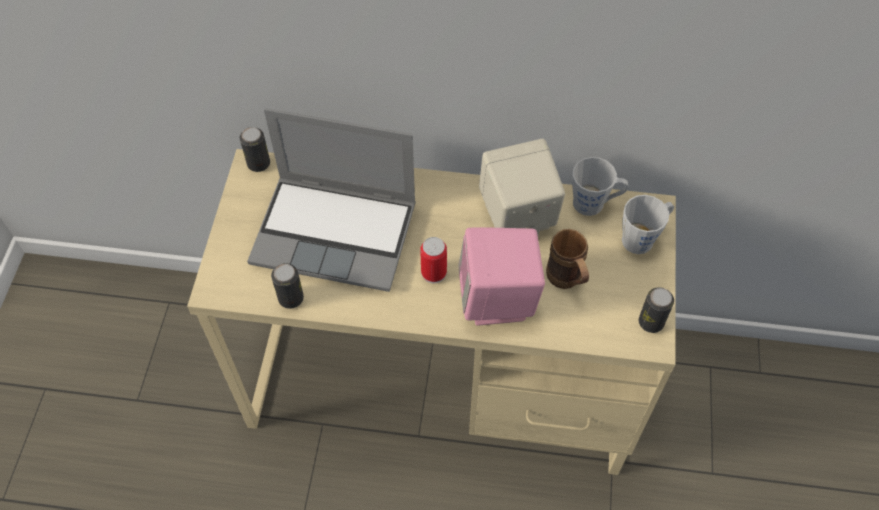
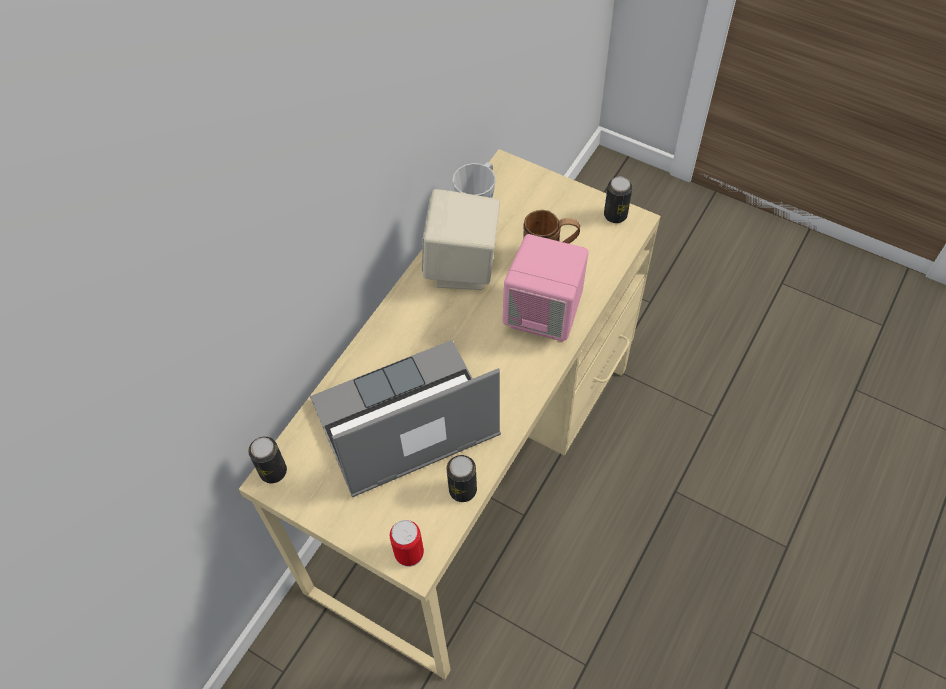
camera: 65 degrees left, 0 degrees up
(337, 233) = (404, 423): laptop -> laptop turned 150 degrees counterclockwise
(433, 273) = (492, 355): can -> can (409, 553)
(642, 238) = (530, 187): grey mug -> none

